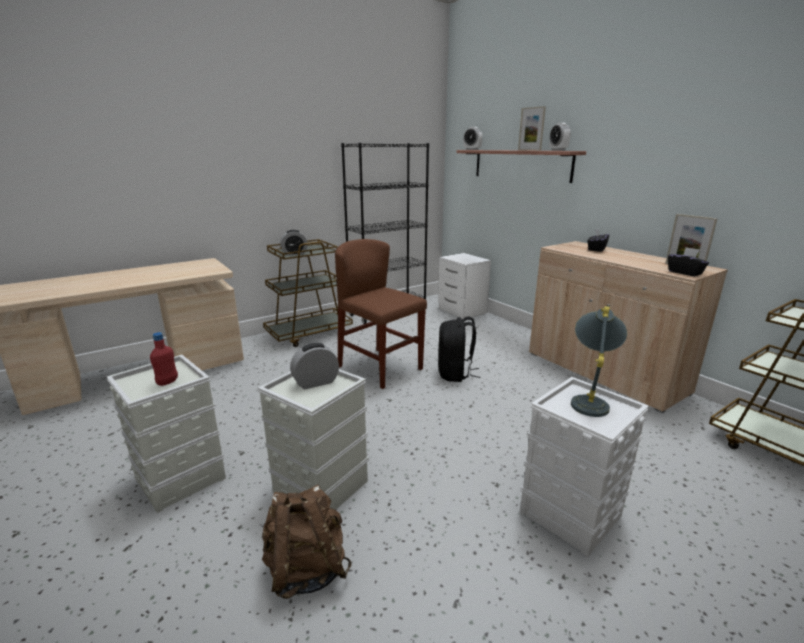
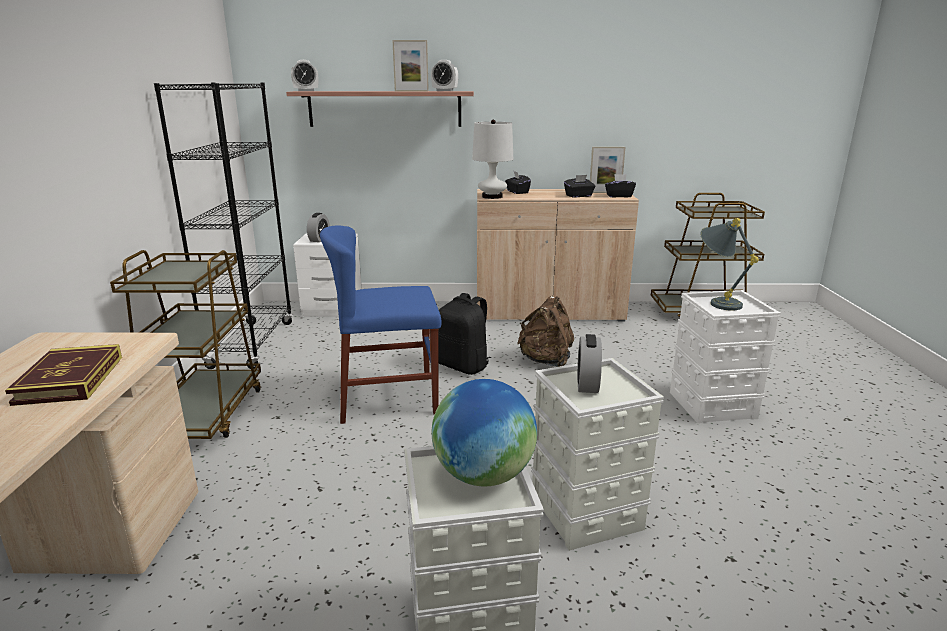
camera: 55 degrees left, 0 degrees up
(167, 382) = (484, 476): red bottle -> globe
(169, 275) = (70, 379): none -> book
(294, 253) = (186, 281): alarm clock -> alarm clock (319, 239)
(306, 569) = (707, 559): brown backpack -> brown backpack (546, 360)
(380, 367) = (388, 398): brown chair -> blue chair
(559, 248) = (492, 197): none -> white table lamp
(640, 263) = (579, 196): none -> black tissue box

